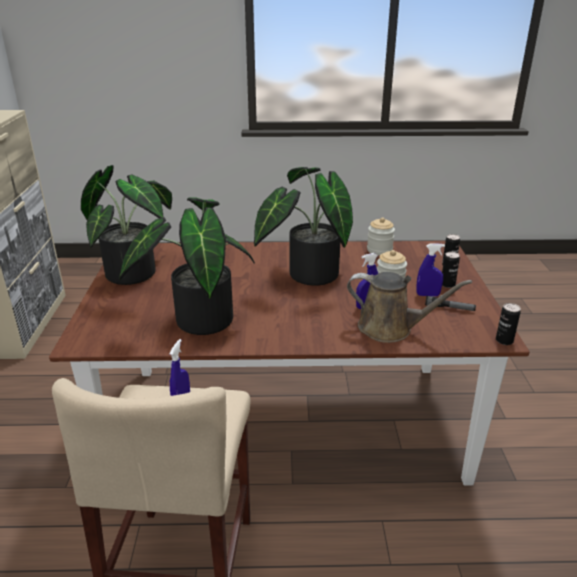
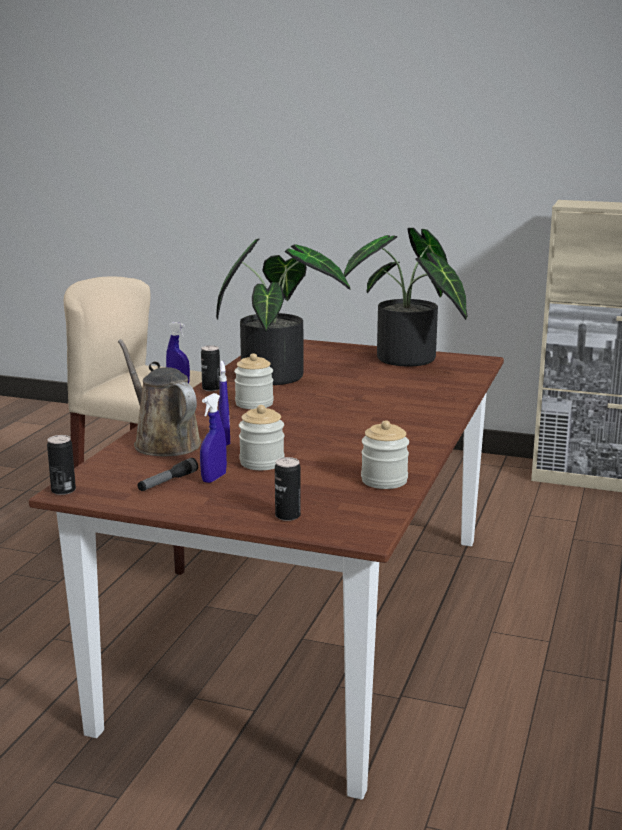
camera: 110 degrees right, 10 degrees down
(281, 313) = (254, 403): none -> jar
(307, 274) = (337, 426): potted plant -> none
(390, 328) = (163, 442): brown watering can -> brown watering can turned 105 degrees clockwise
(447, 284) = (228, 498): can -> can (211, 388)

